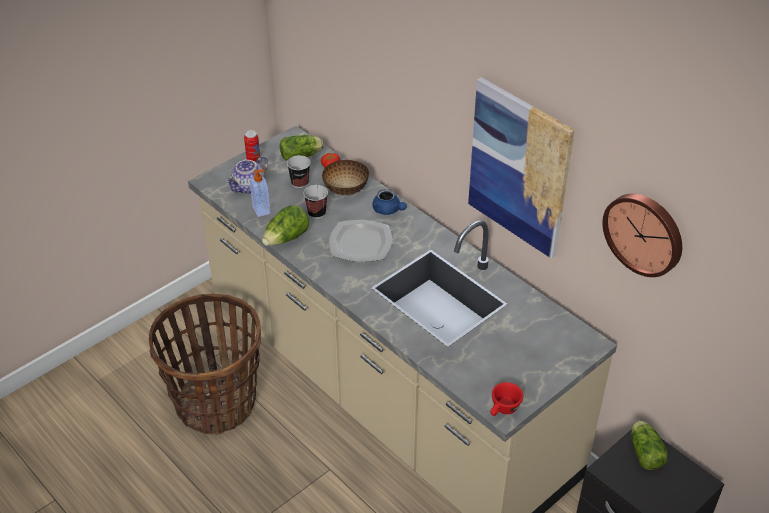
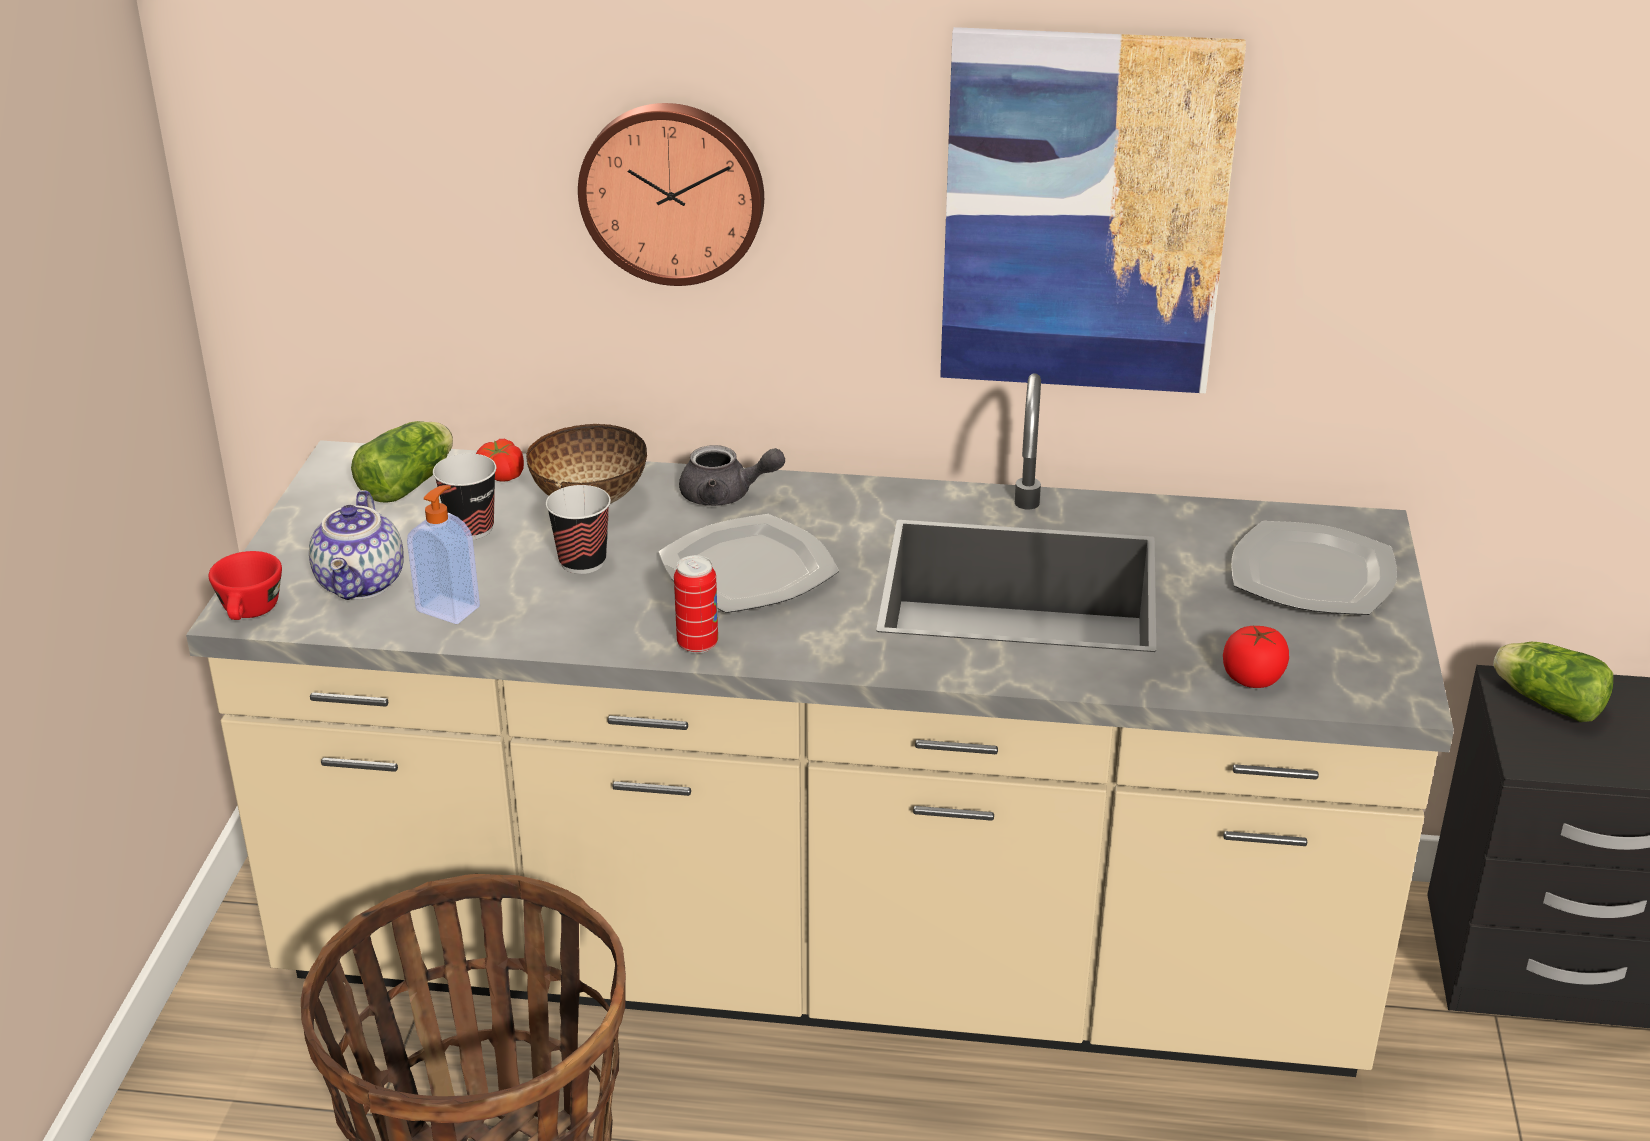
camera: 40 degrees left, 10 degrees down
(253, 159) = (301, 532): can -> can (697, 644)
(286, 238) = (579, 632): lettuce -> none
(388, 210) = (726, 495): blue teapot -> grey teapot
(465, 375) = (1253, 678): none -> tomato
(503, 410) = (1393, 694): red cup -> red cup (250, 613)
(543, 350) = (1314, 574): none -> plate
(644, 233) = (1452, 204): wall clock -> wall clock (673, 191)

